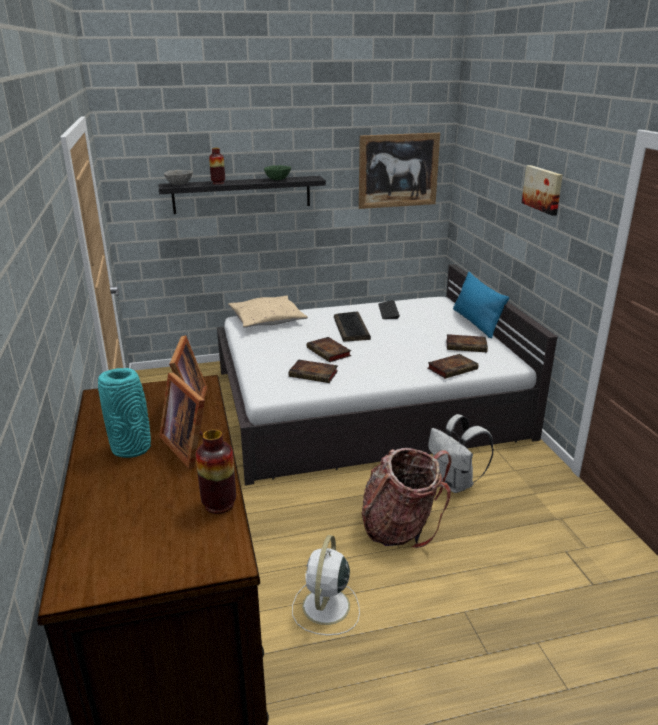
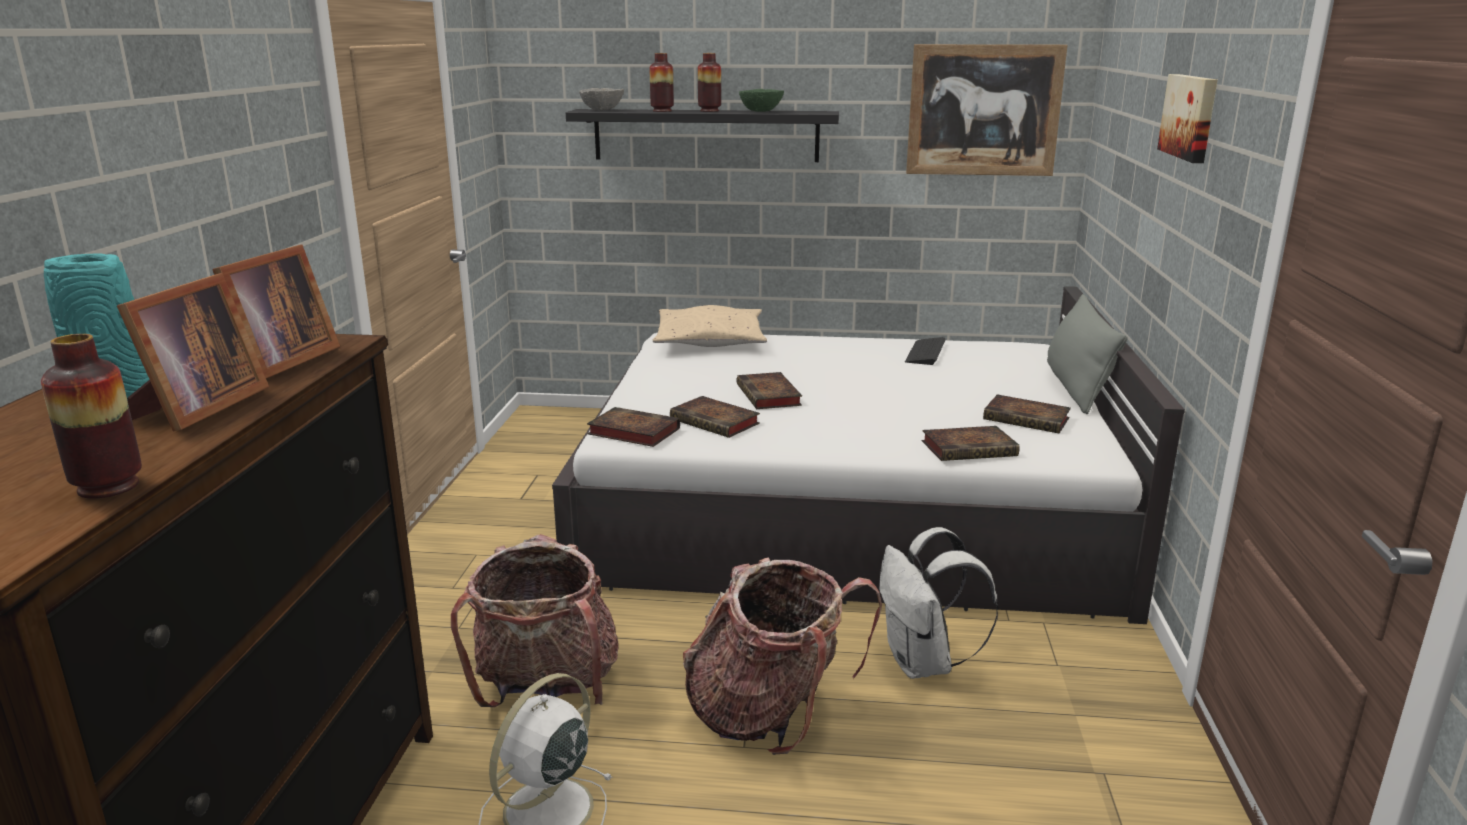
camera: 20 degrees right, 5 degrees down
(189, 445) = (196, 409): picture frame -> picture frame turned 150 degrees counterclockwise
(246, 181) = (709, 111): none -> vase
(273, 388) = (631, 432): none -> book
(278, 542) = (547, 687): none -> backpack
(352, 328) = (838, 368): keyboard -> none
(476, 322) = (1076, 387): blue pillow -> grey pillow

